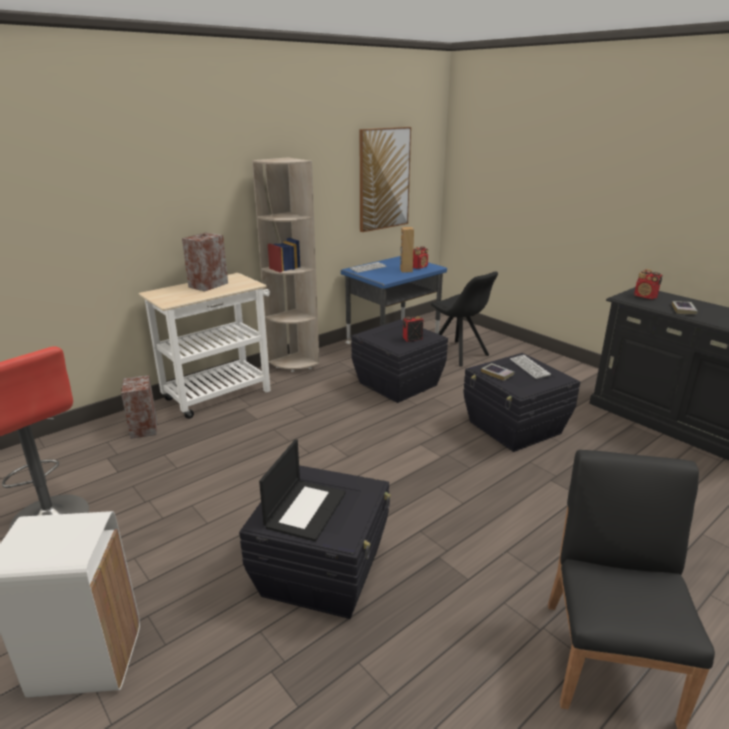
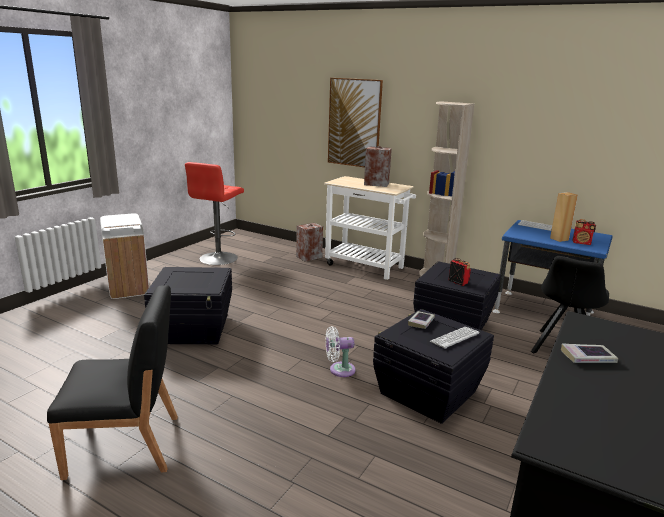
camera: 70 degrees right, 5 degrees down
(305, 509) = (184, 277): laptop -> none
(384, 179) = (598, 144): picture -> picture (354, 123)
(466, 466) = (339, 370): none -> white fan
(645, 297) = (612, 334): radio -> none

